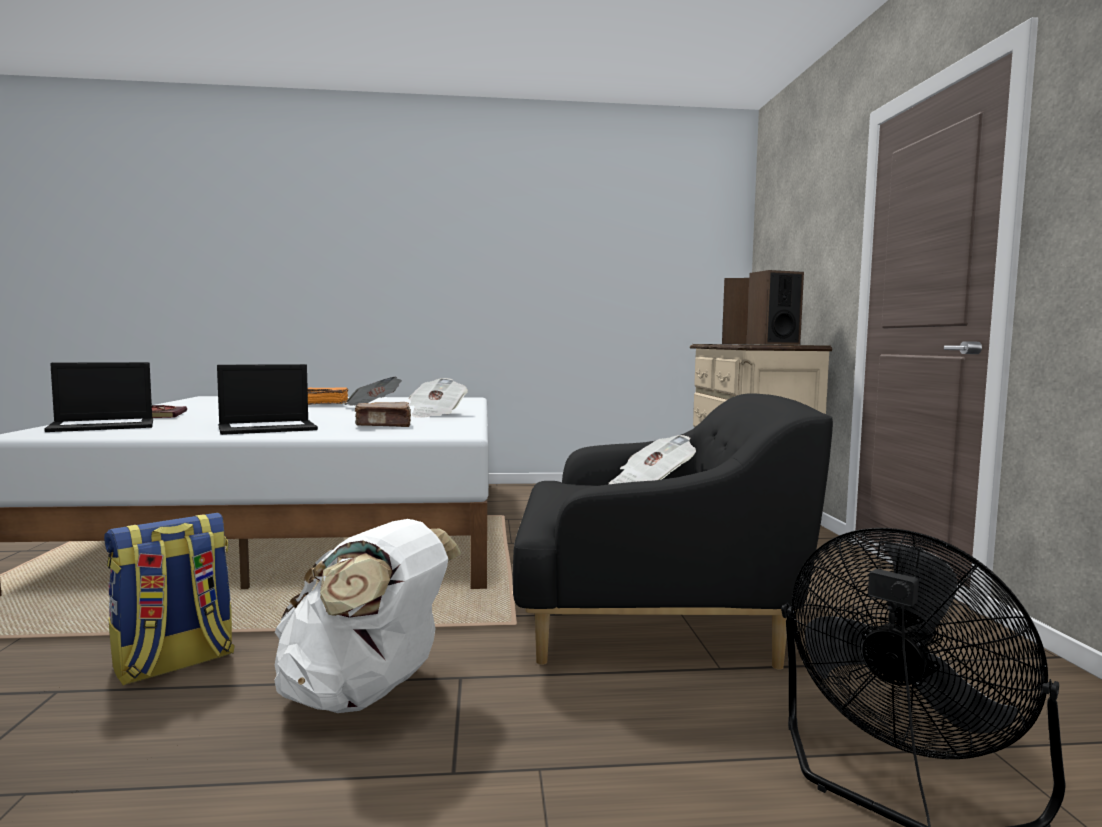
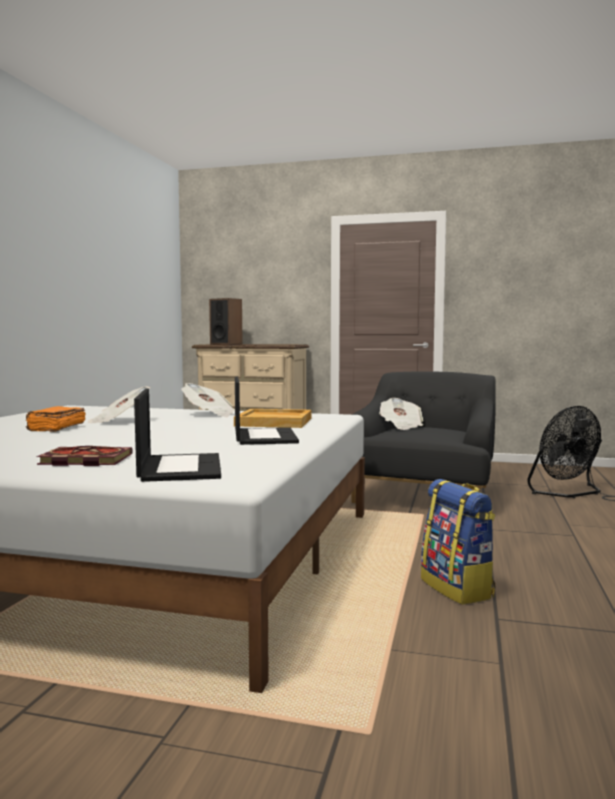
camera: 70 degrees left, 0 degrees up
(366, 695) = (506, 545): white backpack -> none
(384, 425) = (275, 422): brown book -> beige tray
(772, 344) = (276, 344): speaker -> none

